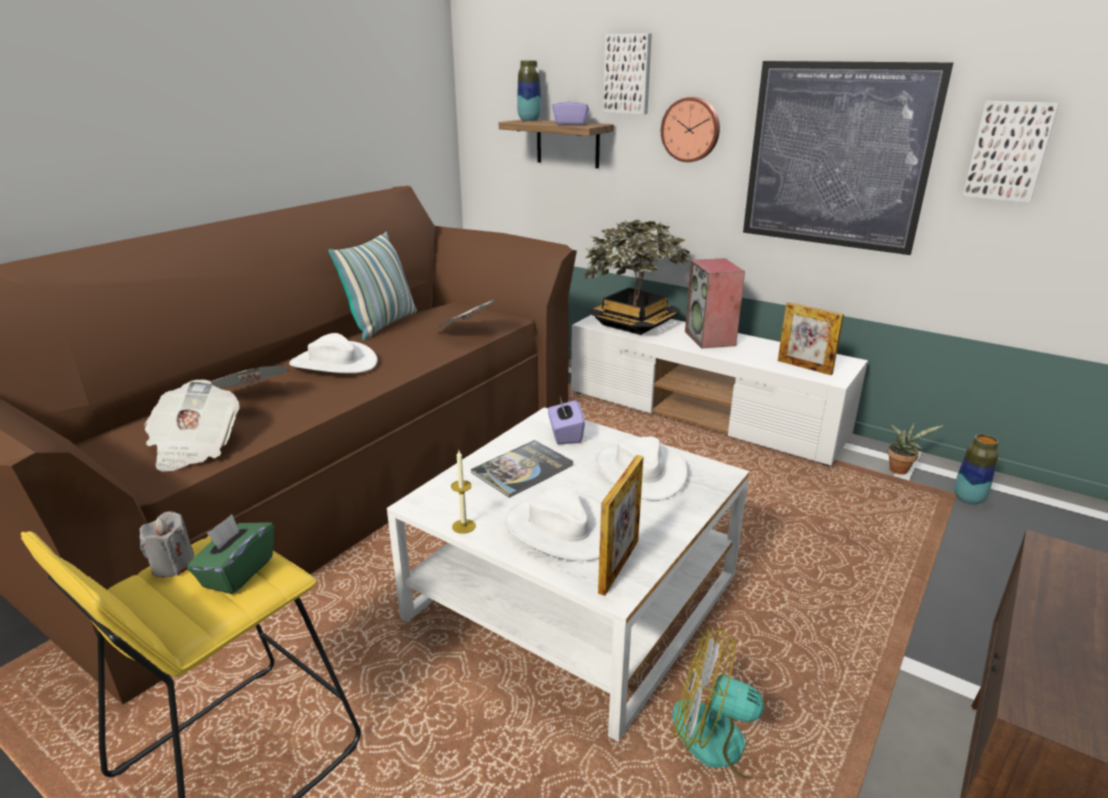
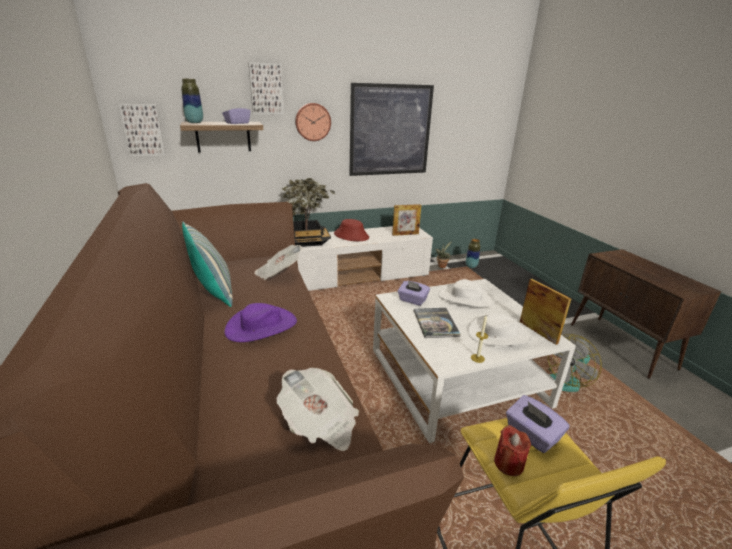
camera: 55 degrees left, 0 degrees up
(173, 565) = (508, 463): grey candle -> red candle
(237, 572) = (531, 435): green tissue box -> purple tissue box
(252, 397) = (268, 375): newspaper -> none
(333, 363) = (261, 326): white hat -> purple hat
(710, 338) = (351, 235): speaker -> red hat
(1009, 151) = (454, 122): picture -> picture (143, 130)

